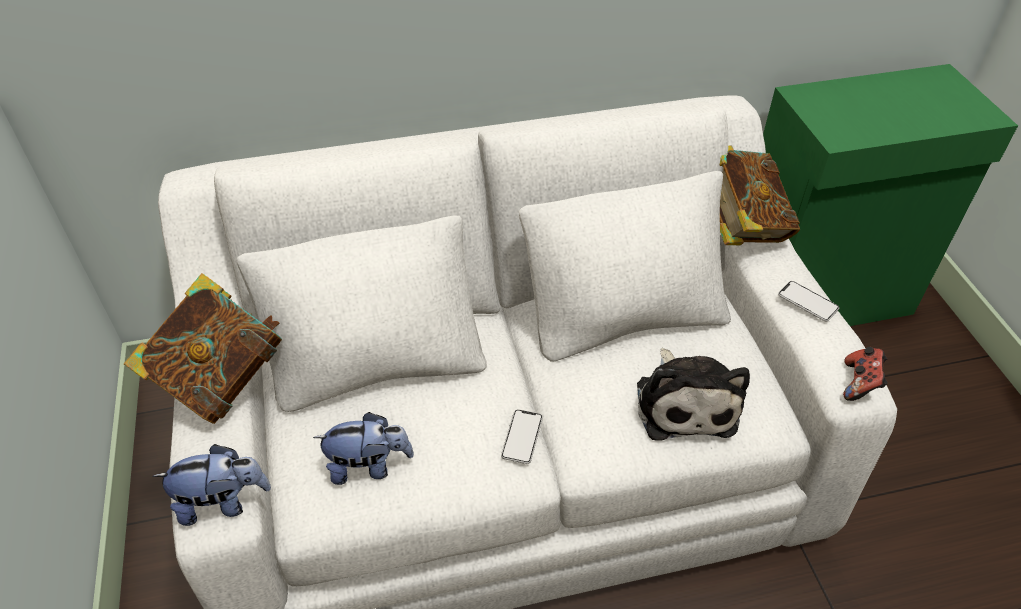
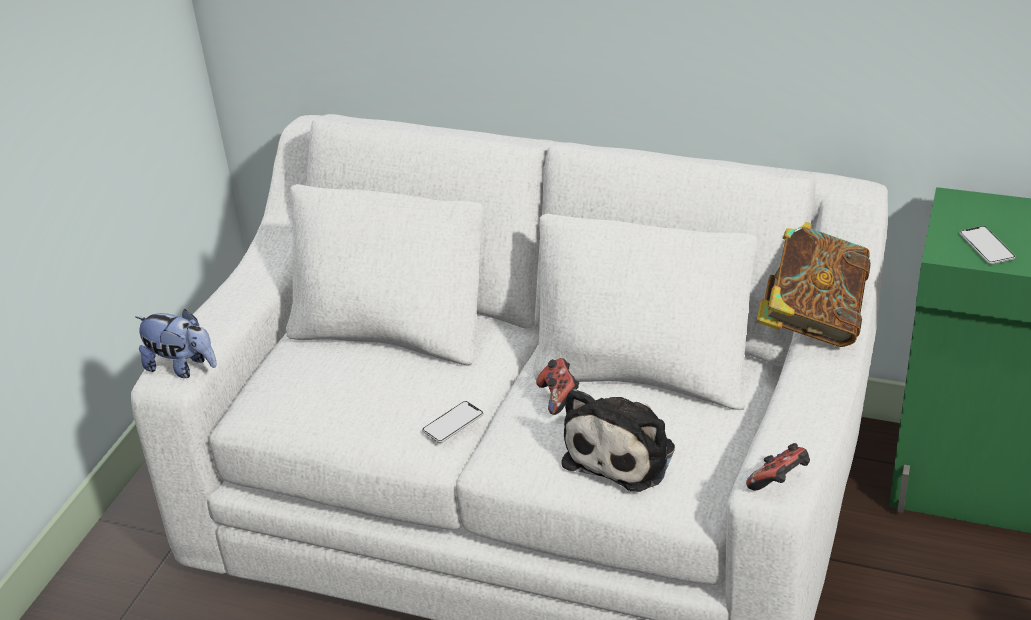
camera: 35 degrees right, 10 degrees down
(220, 379) = (247, 289): book -> none
(369, 466) = (315, 396): plush toy -> none
(595, 372) = (559, 397): none -> game controller
(807, 302) = (808, 404): phone -> phone (986, 246)

